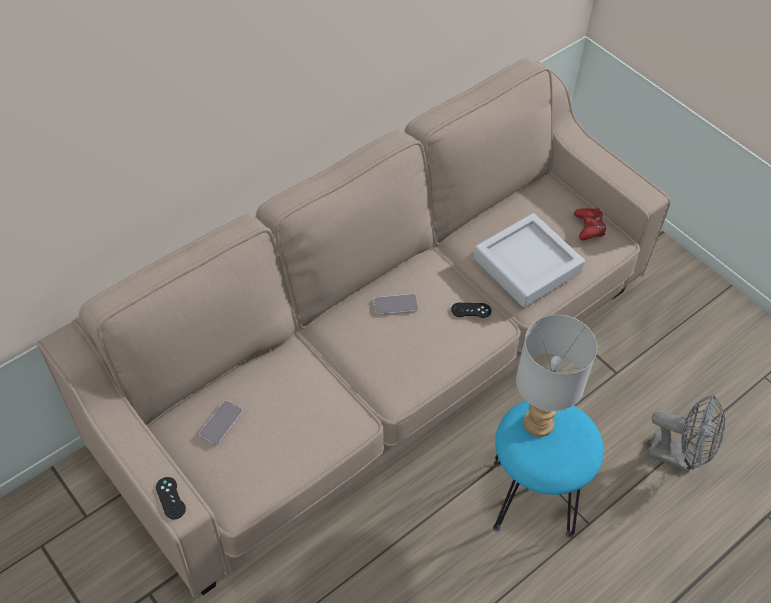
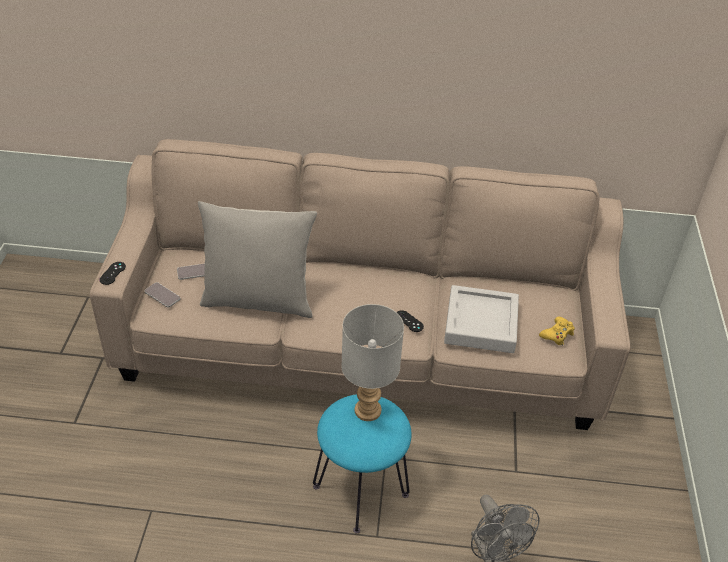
camera: 45 degrees right, 10 degrees down
(319, 401) = (258, 300): none -> grey pillow
(395, 305) = (366, 286): phone -> phone (162, 295)
(589, 227) = (557, 334): red game controller -> yellow game controller

